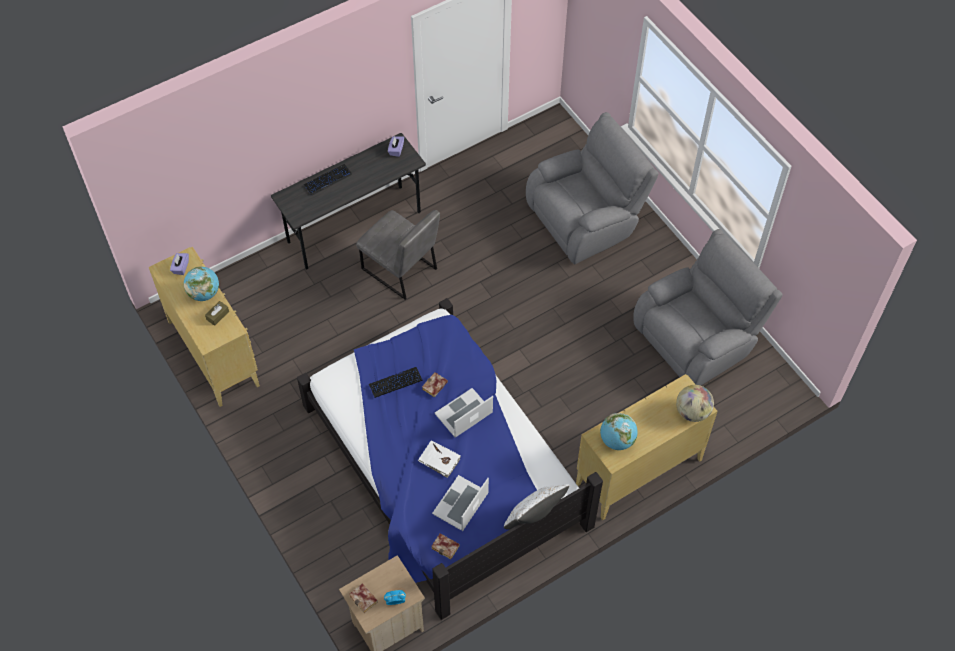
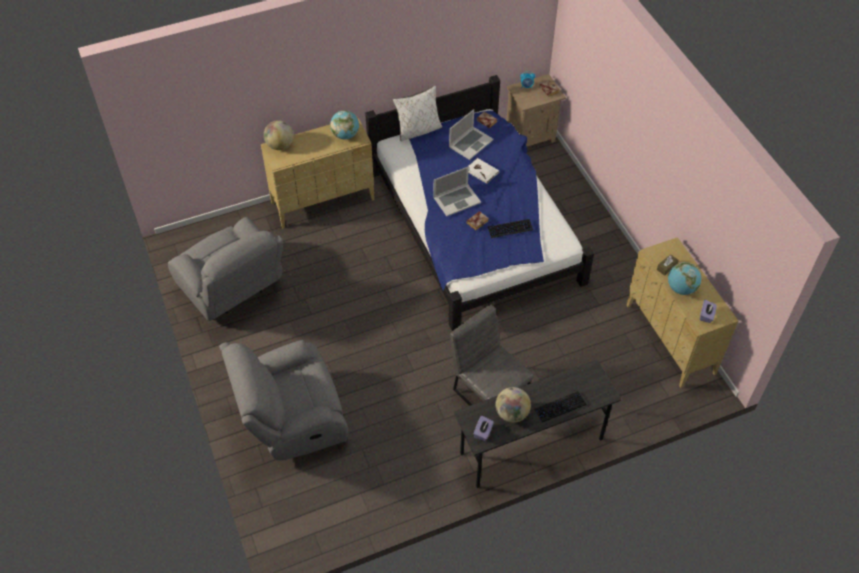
camera: 170 degrees left, 5 degrees down
(372, 168) = (511, 413): none -> globe
(696, 339) = (233, 290): grey armchair -> grey armchair turned 105 degrees counterclockwise

